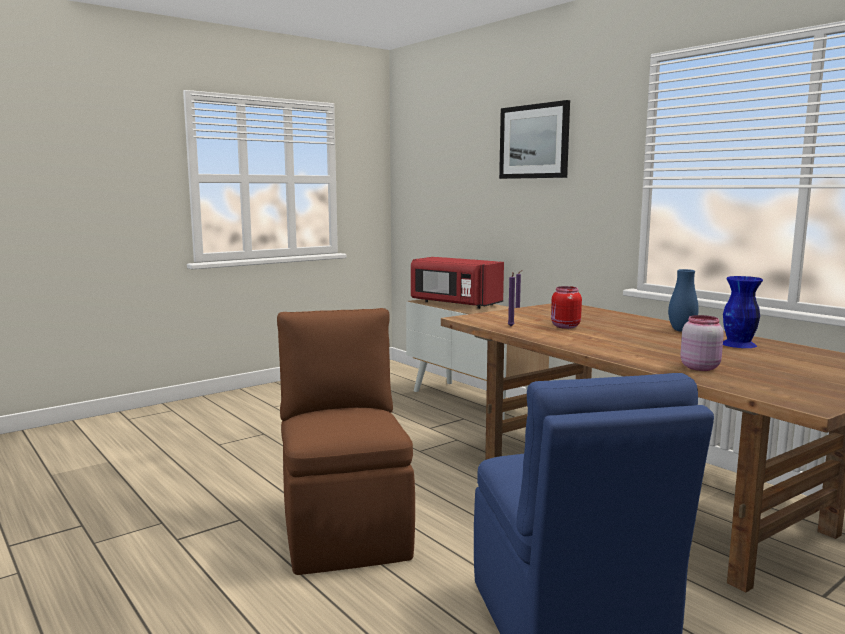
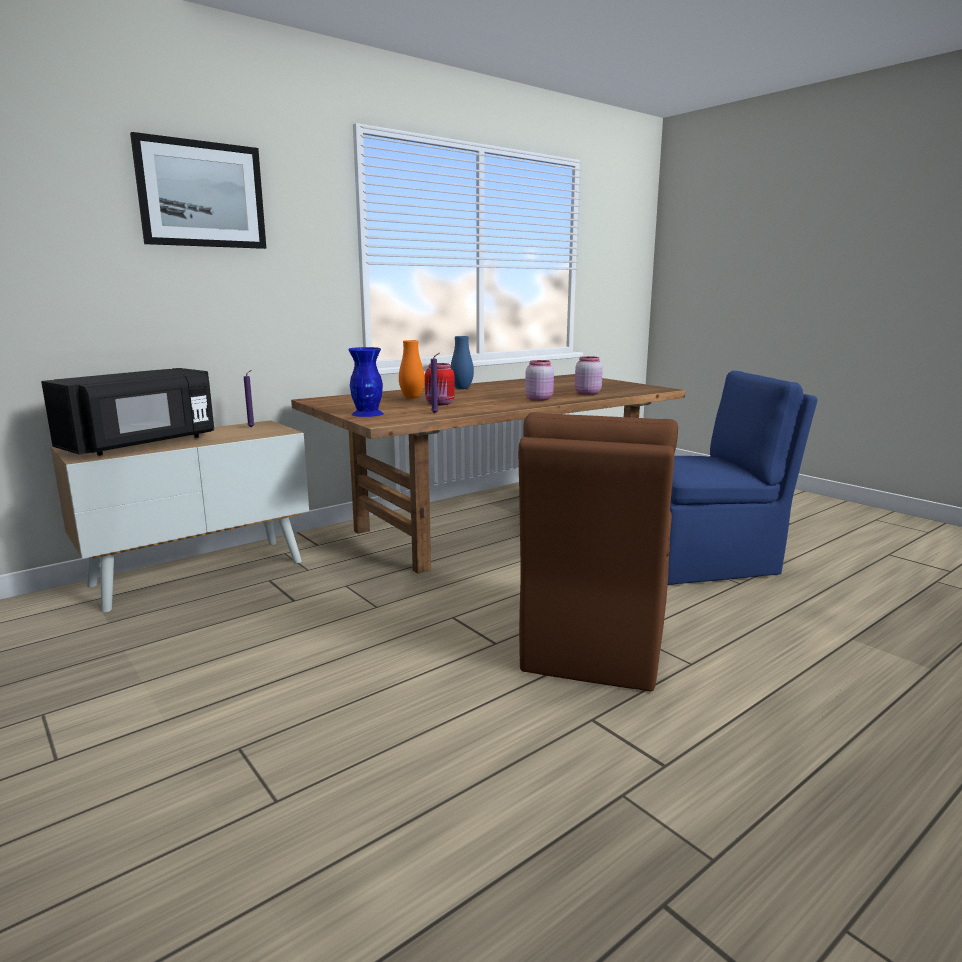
camera: 90 degrees left, 5 degrees up
(345, 528) = (594, 644): brown chair -> brown chair turned 60 degrees counterclockwise
(454, 304) = (142, 444): red microwave -> black microwave
(598, 320) = (412, 397): none -> orange vase
(625, 350) = (539, 399): none -> pink jar
(738, 344) = (512, 385): blue vase -> blue vase (368, 414)

